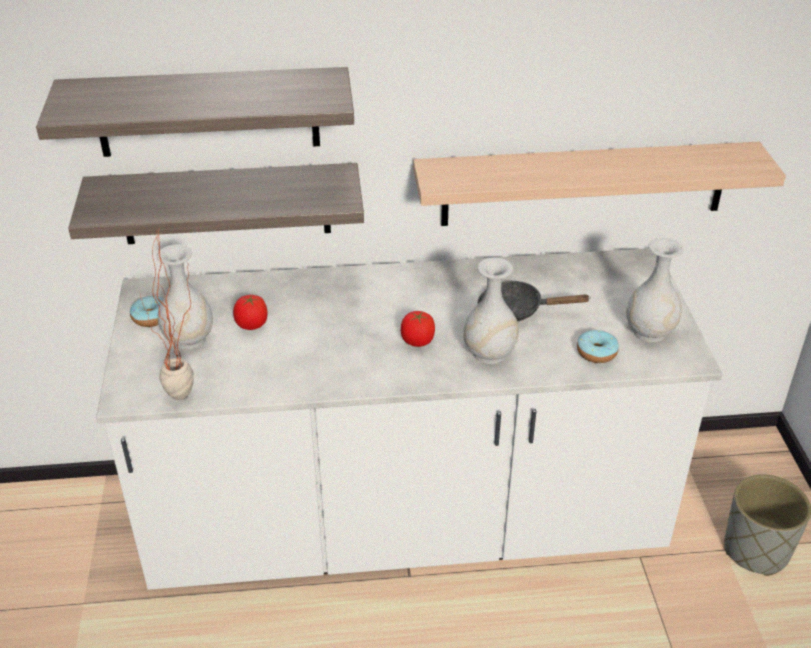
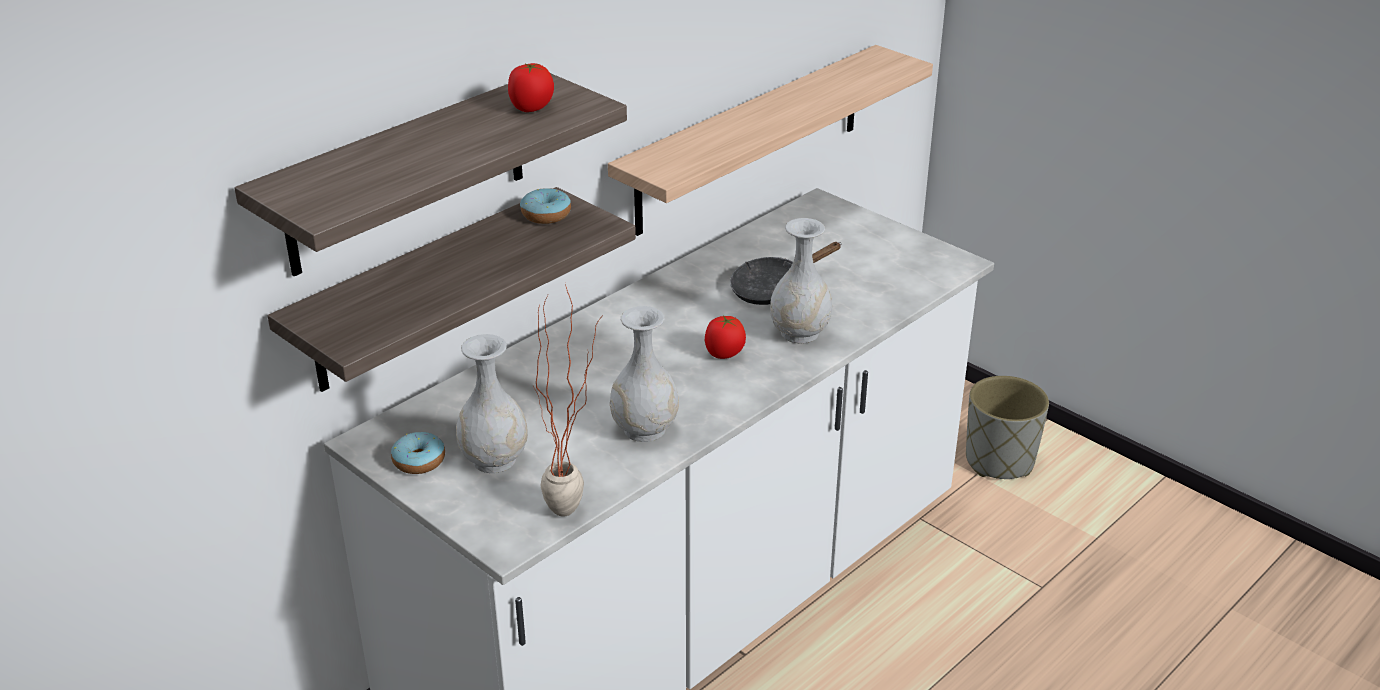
camera: 40 degrees left, 5 degrees down
(251, 325) = (542, 416): tomato -> tomato (531, 108)
(596, 352) = (883, 291): donut -> donut (546, 215)
(650, 332) = (902, 256): white vase -> white vase (645, 429)

